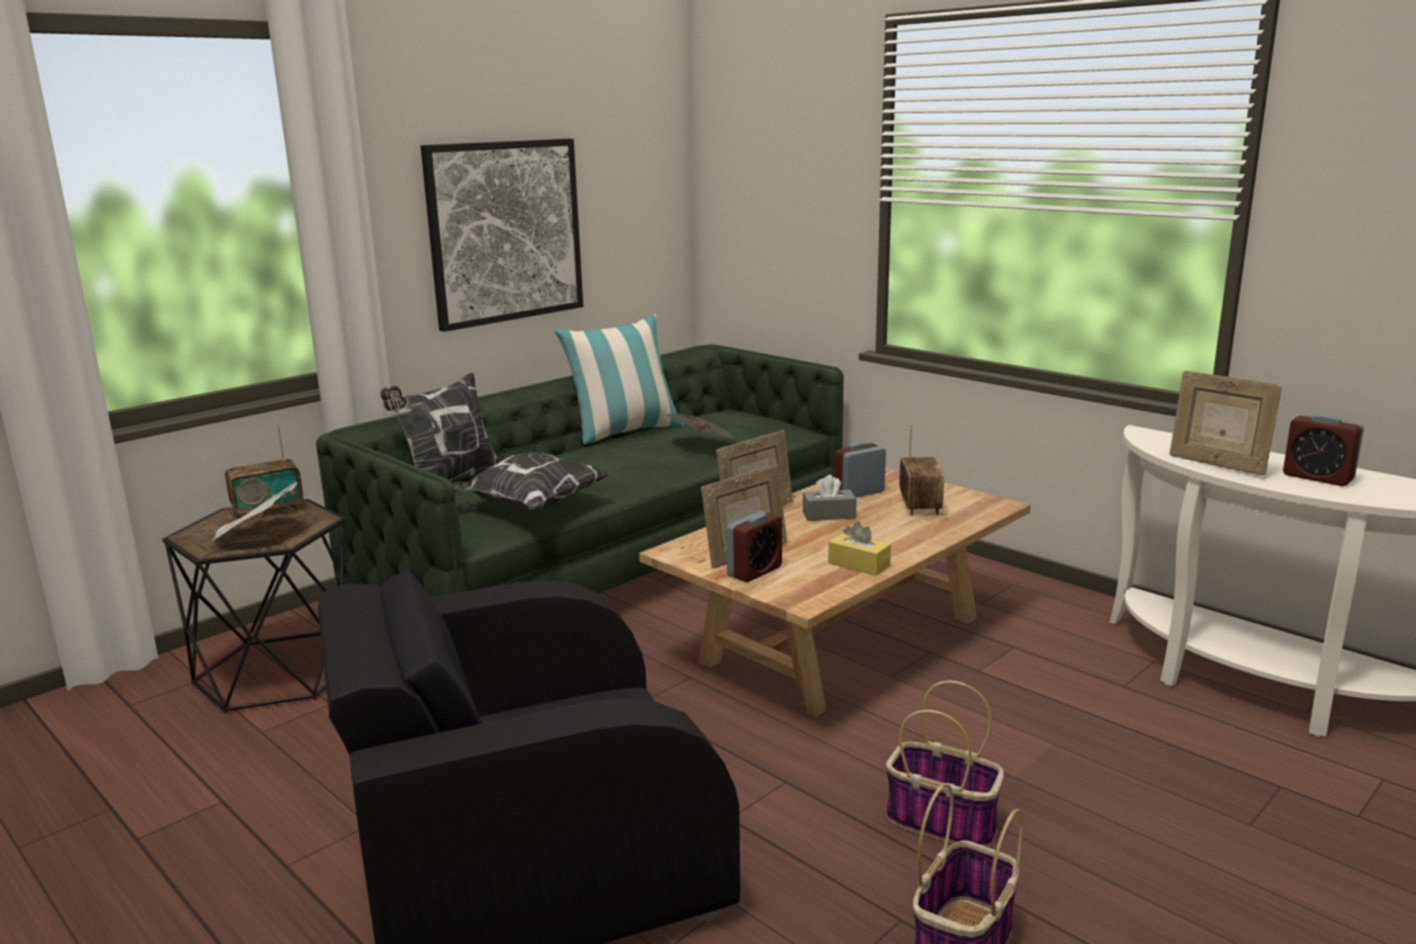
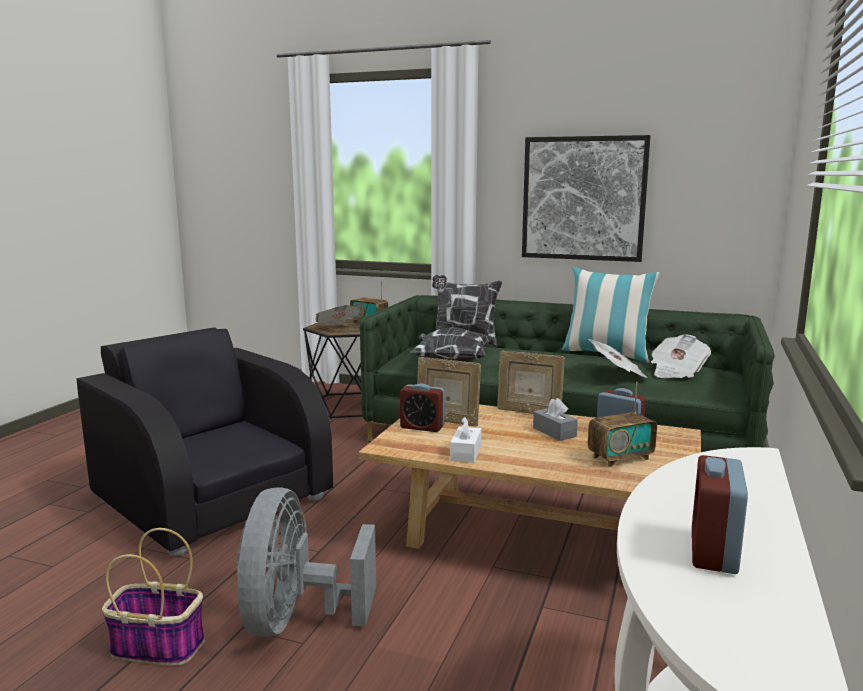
camera: 65 degrees right, 5 degrees down
(726, 425) = (676, 372): none -> newspaper
(859, 564) = (466, 453): yellow tissue box -> white tissue box
(943, 822) = (296, 620): basket -> grey fan
(1217, 465) = (678, 492): picture frame -> none

